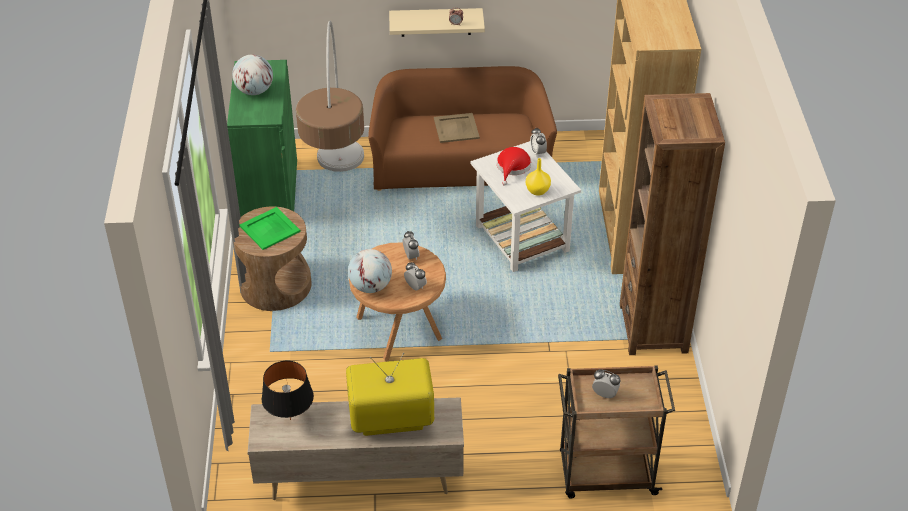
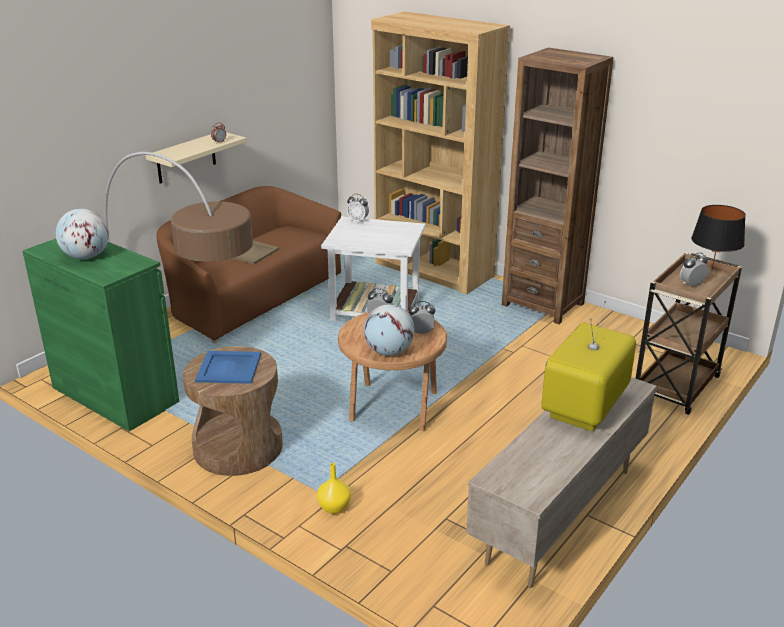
camera: 50 degrees left, 15 degrees down
(269, 228) = (228, 368): green tray -> blue tray
(290, 419) = (520, 466): black table lamp -> black table lamp (711, 271)
(512, 167) = (358, 234): red hat -> none
(538, 191) = (401, 236): yellow vase -> yellow vase (335, 507)

